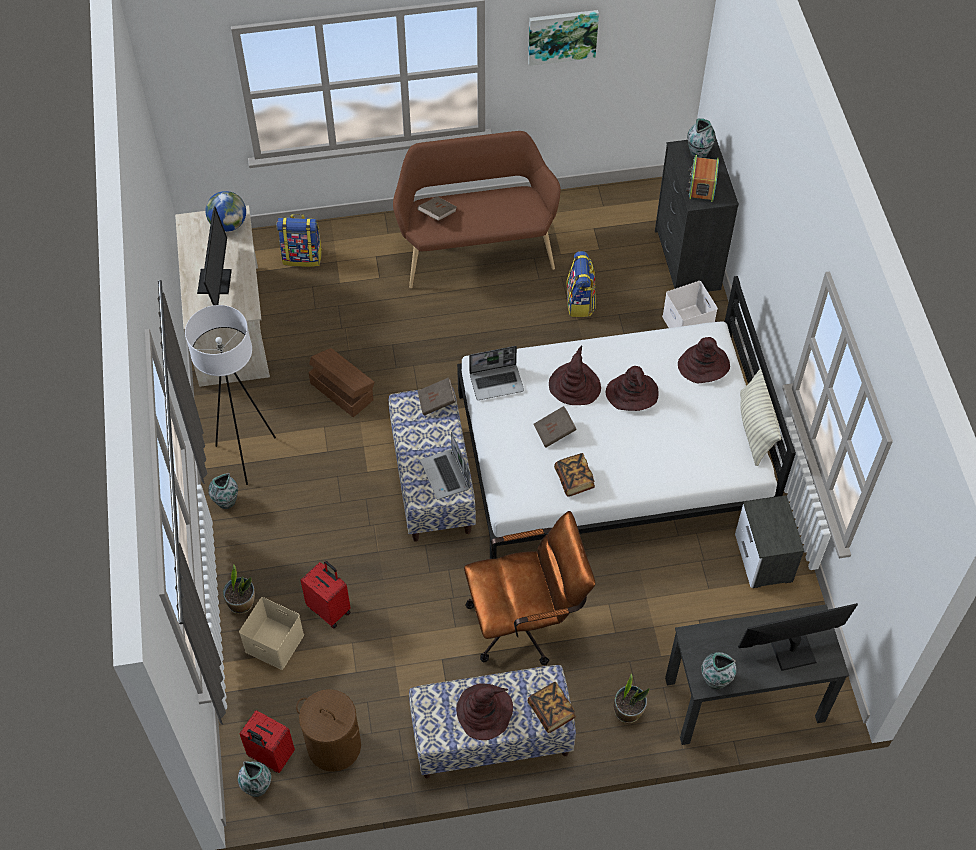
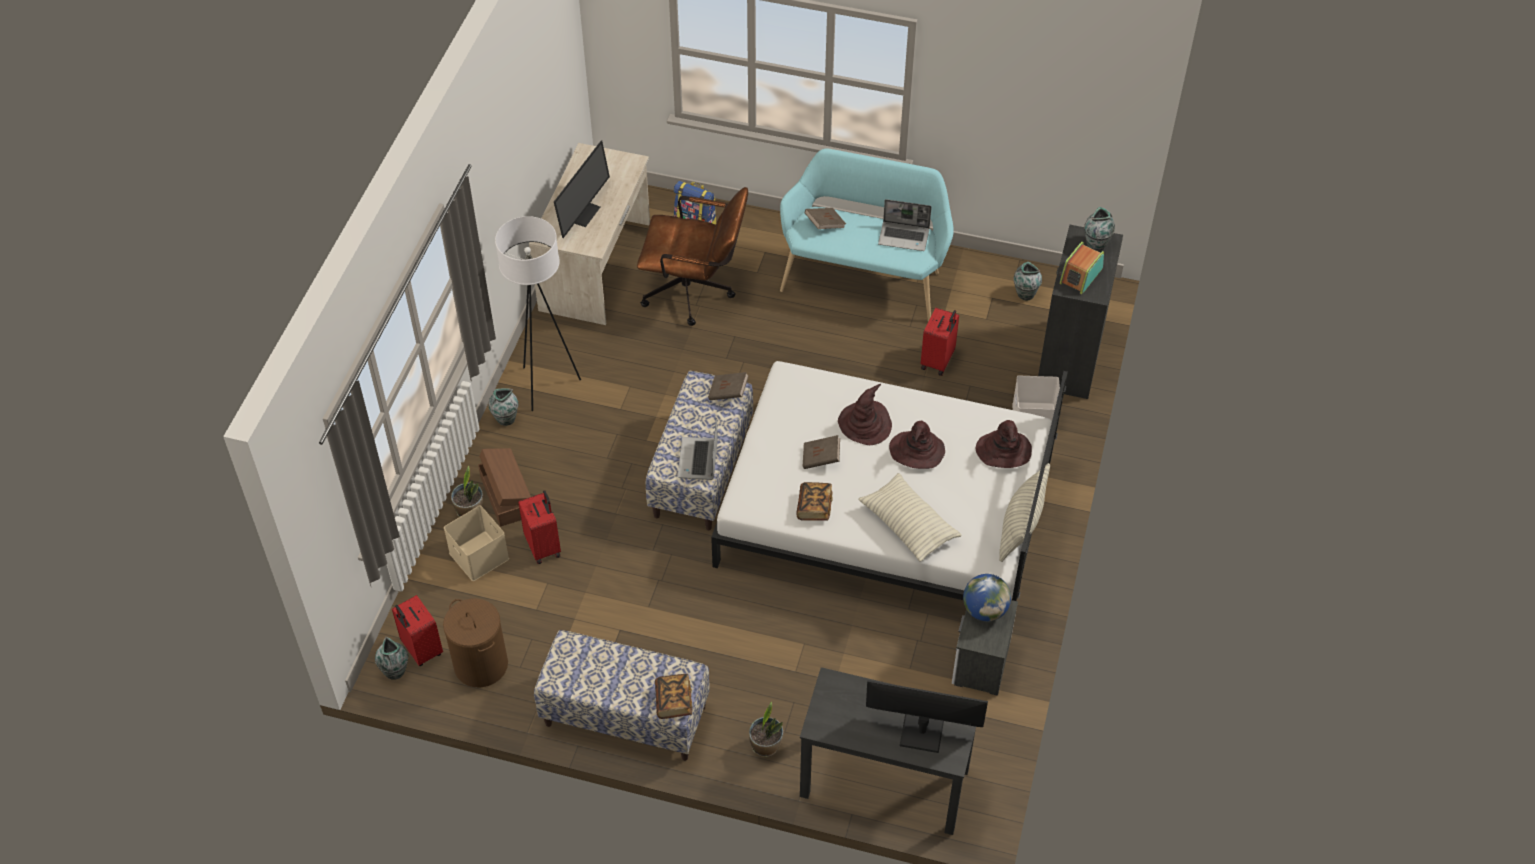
camera: 25 degrees right, 5 degrees down
(228, 224) = (620, 167): globe -> globe (984, 610)
(342, 390) = (664, 360): brown storage box -> brown storage box (506, 496)
(476, 249) = (864, 278): brown bench -> turquoise bench
(484, 712) = (613, 677): brown hat -> none
(497, 382) = (793, 394): laptop -> laptop (904, 237)
(526, 622) = (716, 628): brown office chair -> brown office chair (695, 293)
(562, 36) = (993, 83): picture -> none
(580, 302) = (938, 361): backpack -> red suitcase
(662, 464) = (908, 525): none -> pillow
(715, 680) = (830, 728): vase -> vase (1025, 294)

